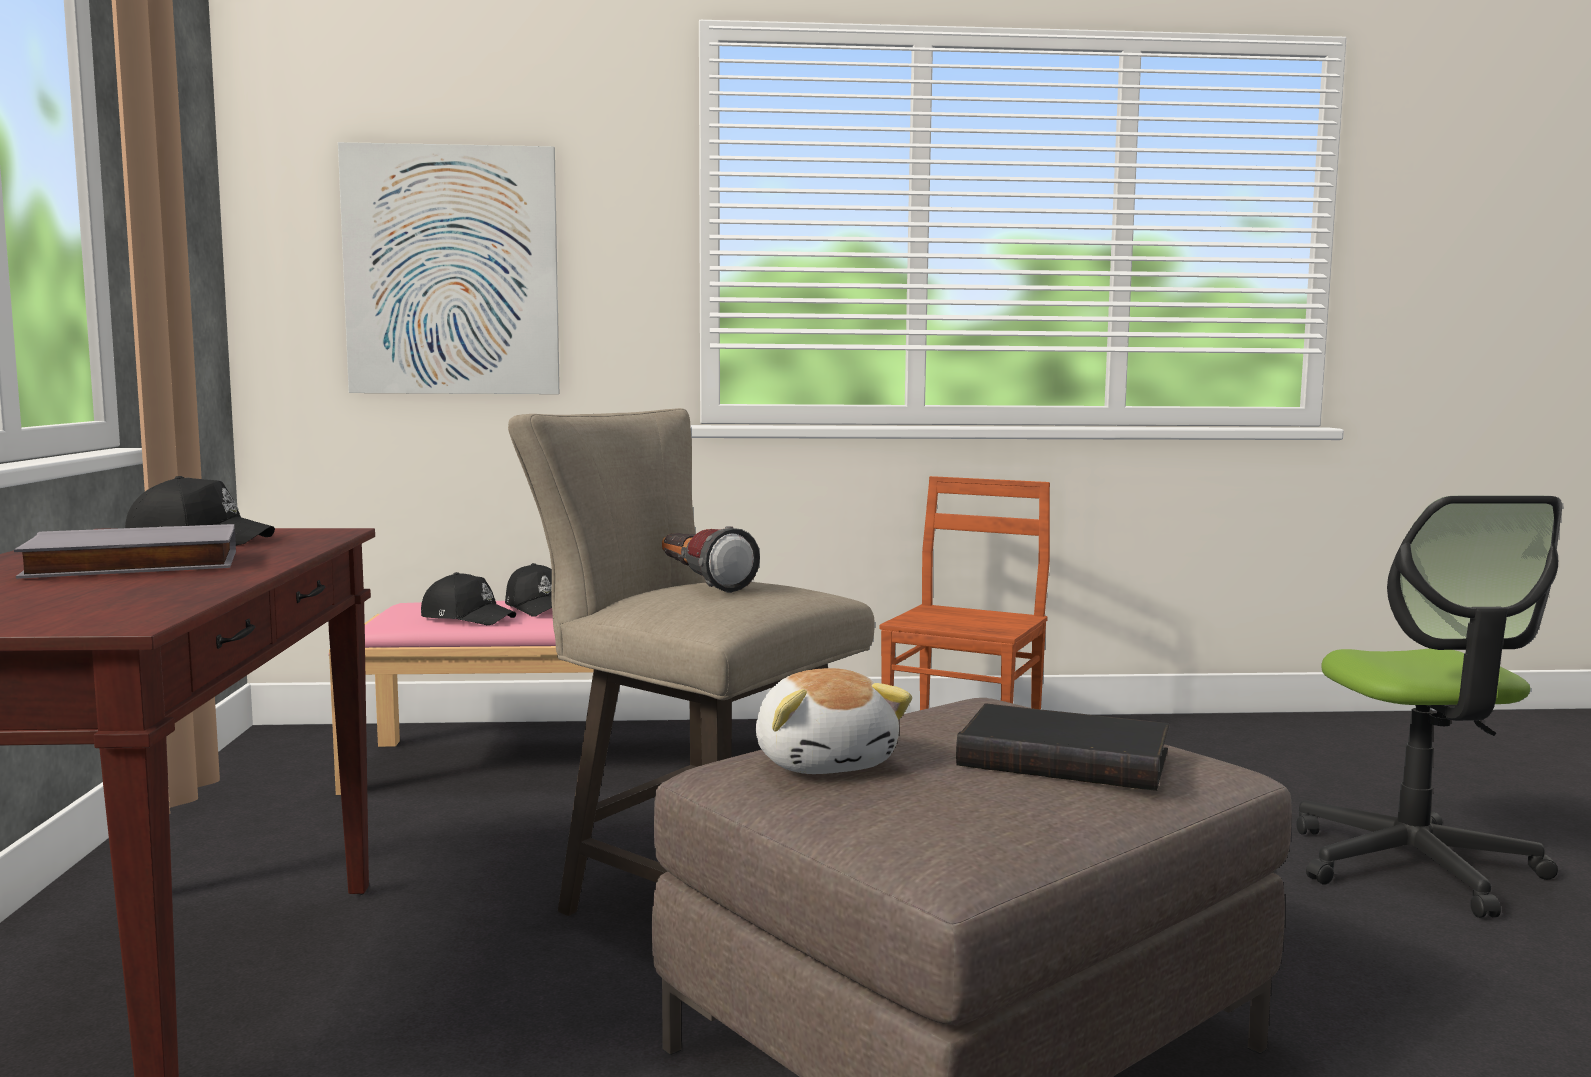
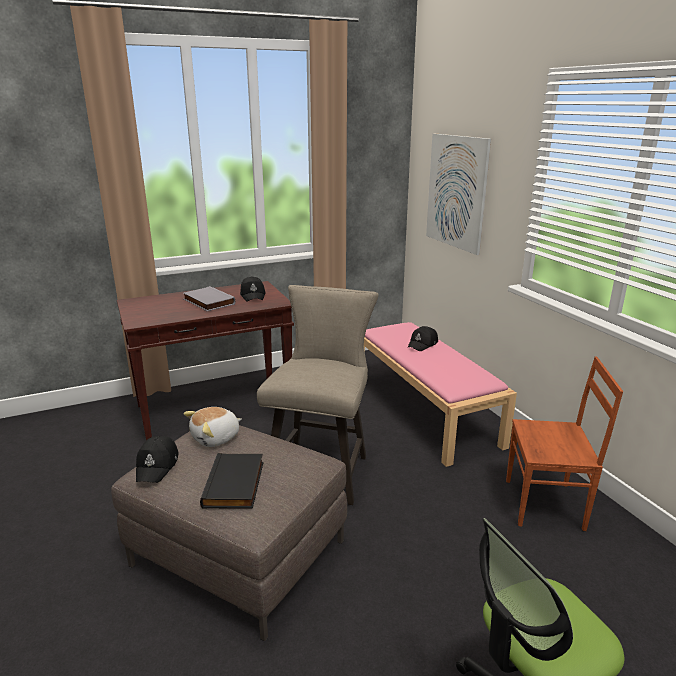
camera: 70 degrees right, 15 degrees up
(467, 618) = (394, 338): black cap -> black cap (157, 465)
(700, 583) = (319, 364): flashlight -> none

